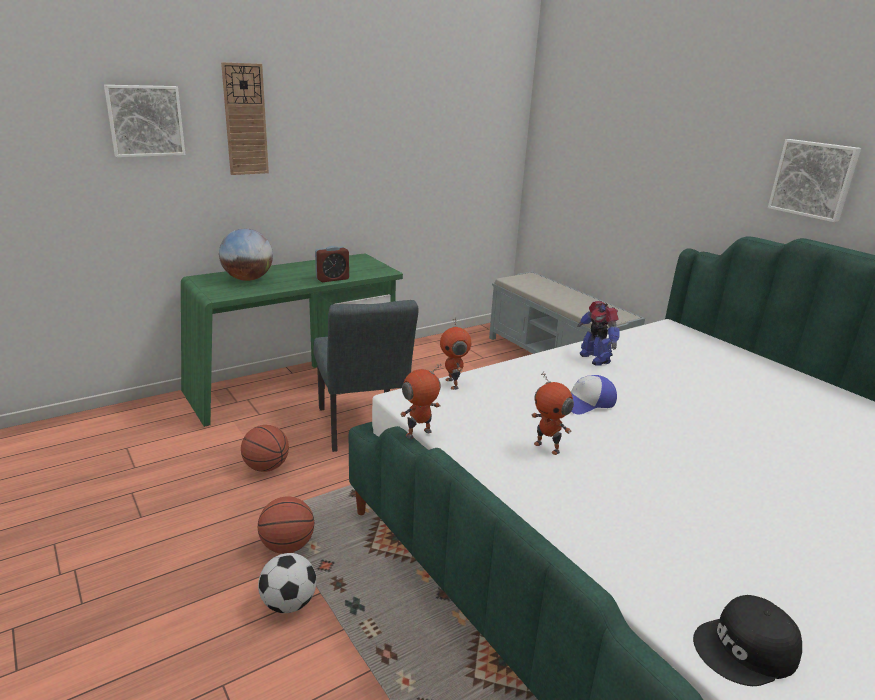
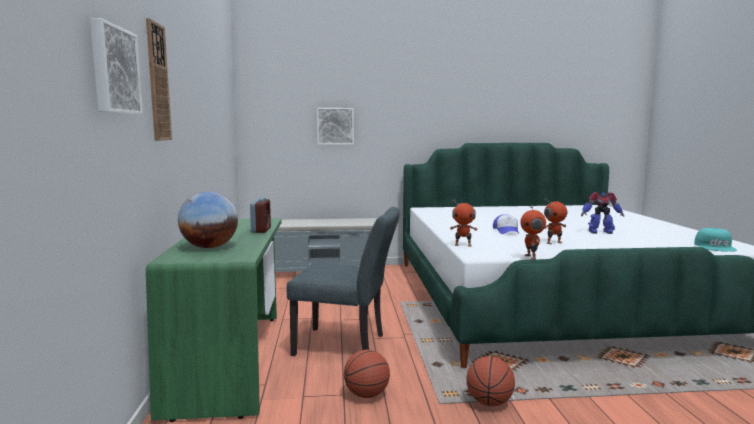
camera: 60 degrees left, 15 degrees down
(289, 603) = (558, 412): football -> none
(595, 358) = (451, 222): toy robot -> toy robot (600, 232)
(746, 650) = (715, 247): black cap -> turquoise cap
(813, 179) = (460, 114): picture -> picture (335, 126)

